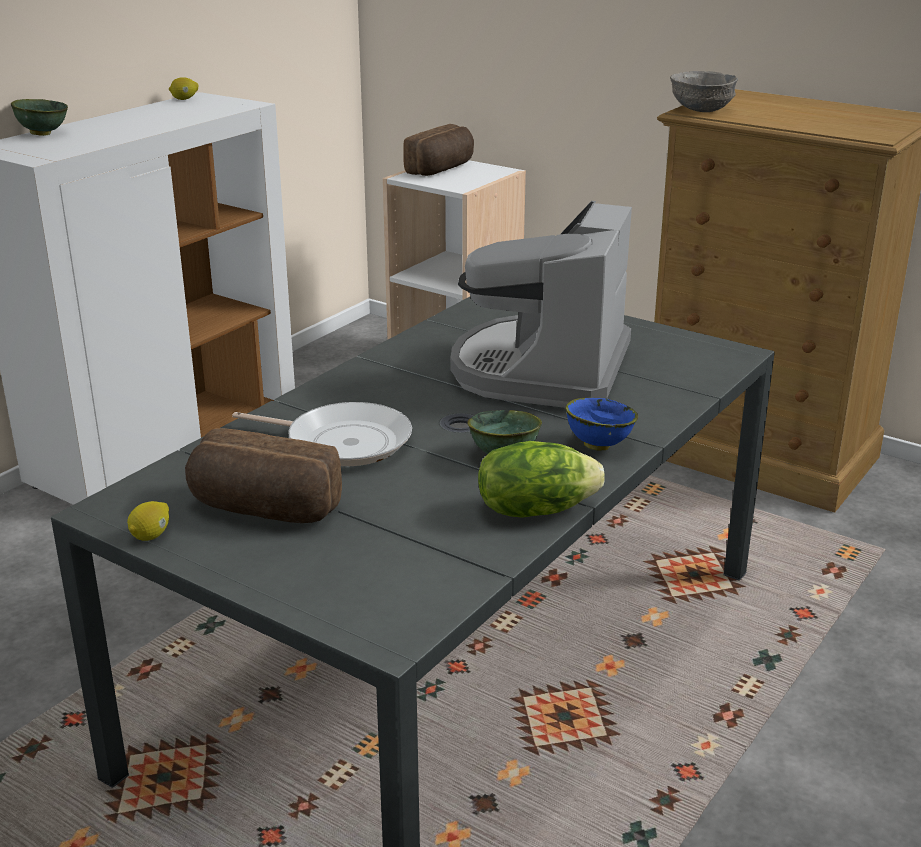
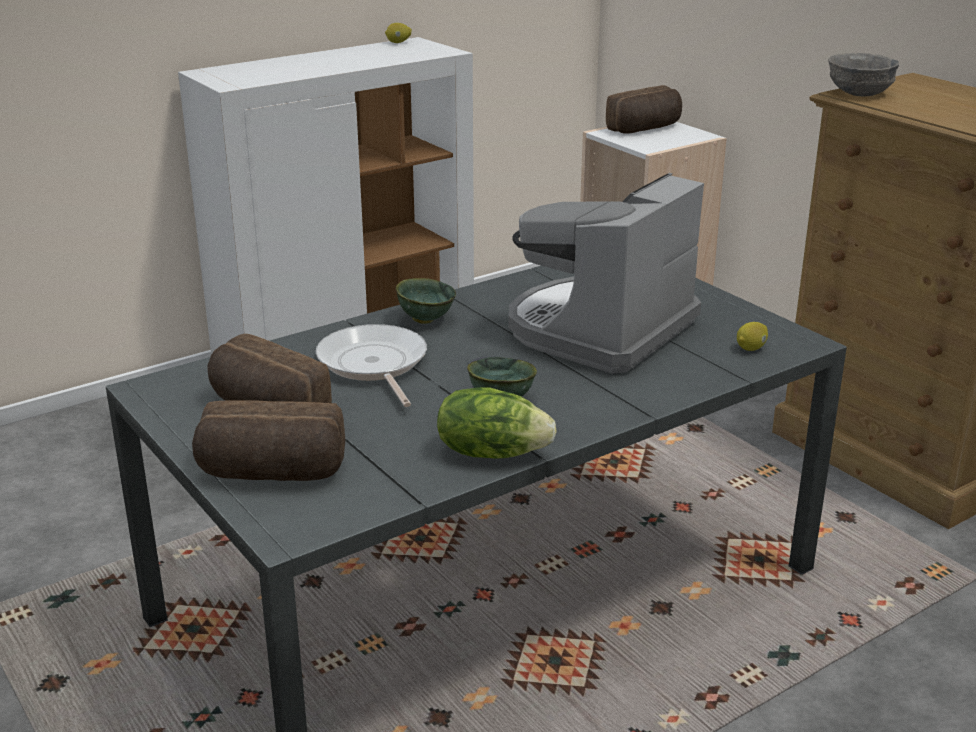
camera: 20 degrees right, 0 degrees up
(42, 134) = (254, 64): green bowl -> green bowl (425, 319)
(151, 535) = (166, 415): lemon -> lemon (751, 348)
(323, 576) = (271, 474): none -> bread
(342, 442) = (373, 365): frying pan -> frying pan turned 150 degrees counterclockwise
(597, 445) = (595, 406): blue bowl -> none

